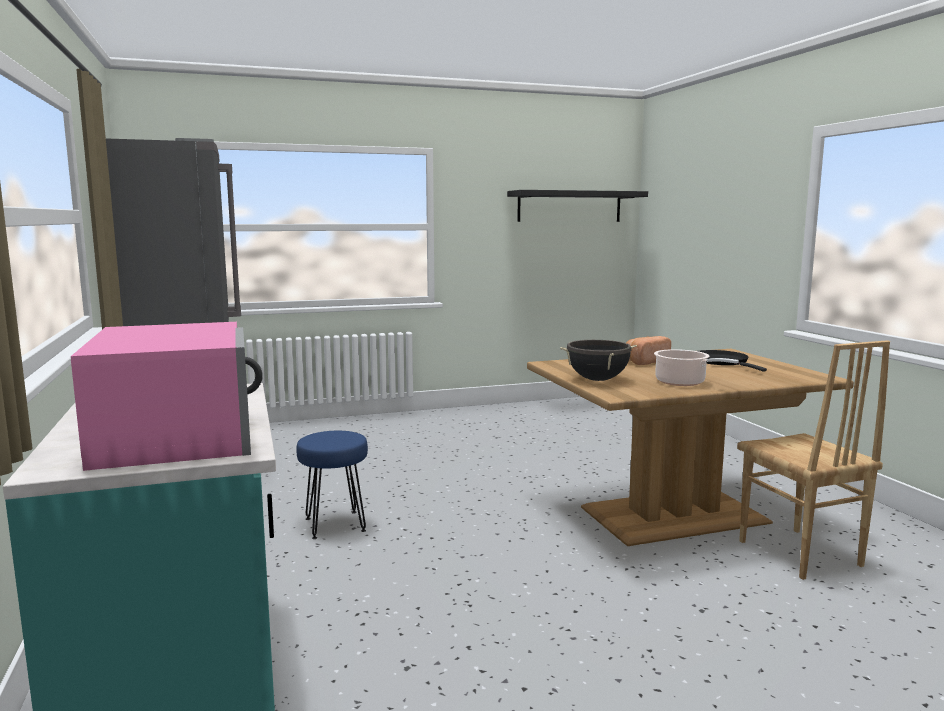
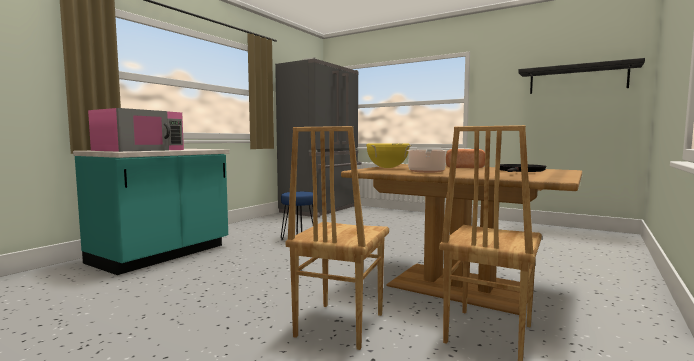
camera: 50 degrees right, 5 degrees down
(597, 380) = (387, 168): black cooking pot -> yellow cooking pot
(716, 614) = (338, 325): none -> brown chair

